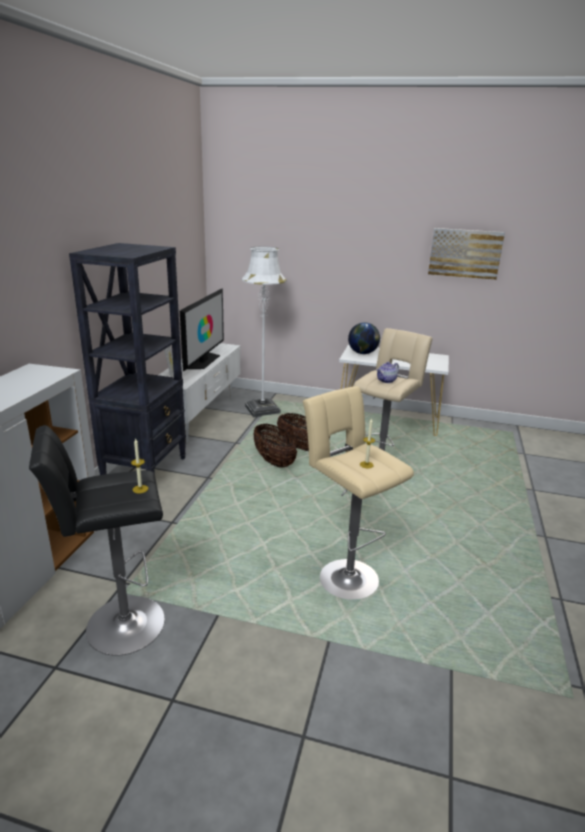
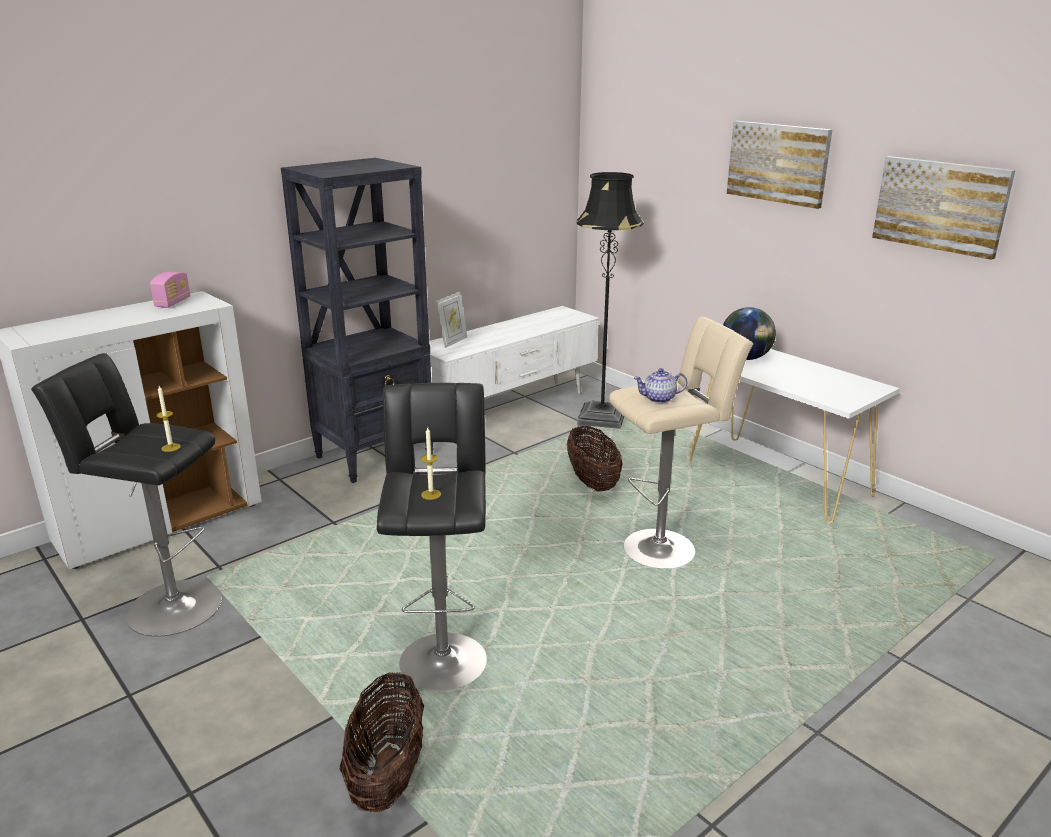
camera: 35 degrees right, 0 degrees up
(23, 376) = (173, 303): none -> radio
(203, 361) = (519, 330): television -> none
(262, 410) = (602, 419): white floor lamp -> black floor lamp
(274, 461) = (533, 489): basket -> basket (387, 774)
(345, 576) = (443, 656): beige stool -> black stool
(363, 235) = (778, 163): none -> picture

